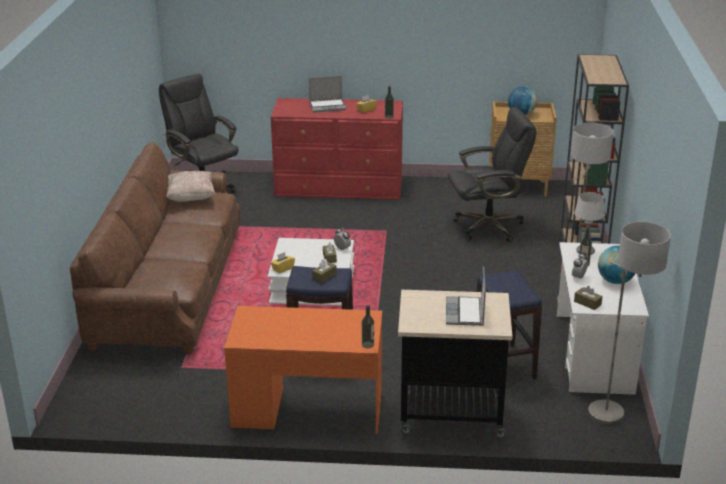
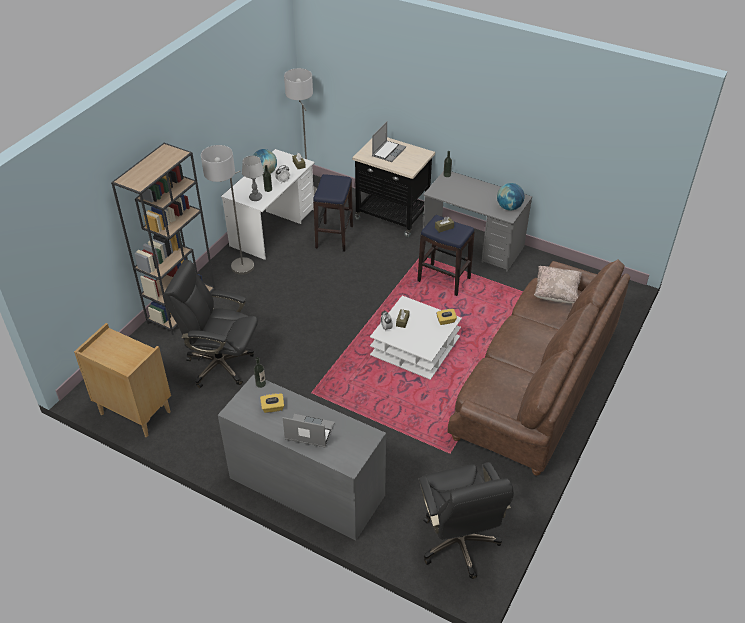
camera: 155 degrees left, 15 degrees up
(190, 197) = (505, 389): beige pillow -> beige pillow (556, 293)
(307, 409) = (473, 245): orange desk -> grey desk
(339, 187) = (306, 486): red dresser -> grey dresser
(521, 114) = (121, 352): globe -> globe (509, 207)

